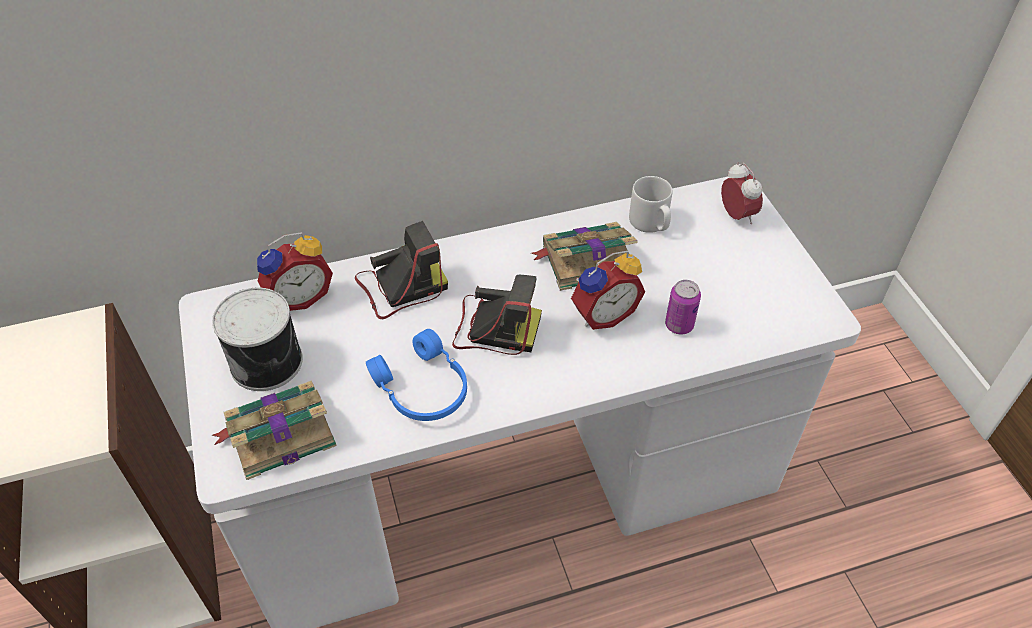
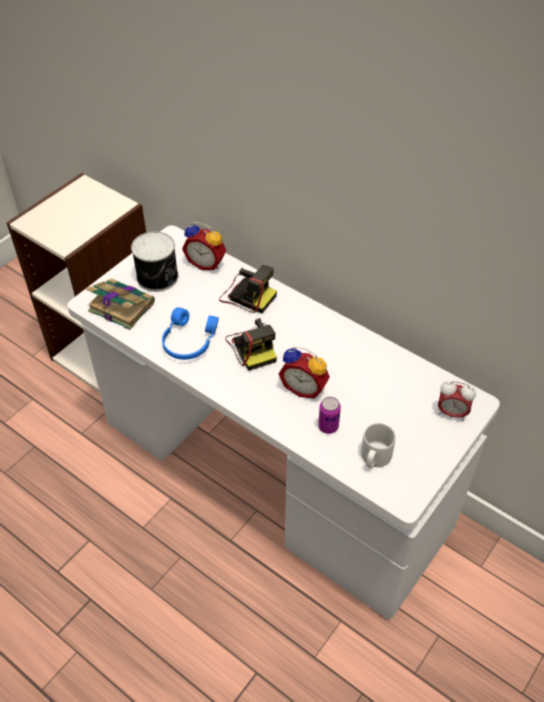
camera: 55 degrees right, 0 degrees up
(585, 261) = (339, 359): book -> none
(651, 223) = (400, 374): grey mug -> grey mug (374, 458)
(737, 216) = (451, 413): alarm clock -> alarm clock turned 75 degrees clockwise

